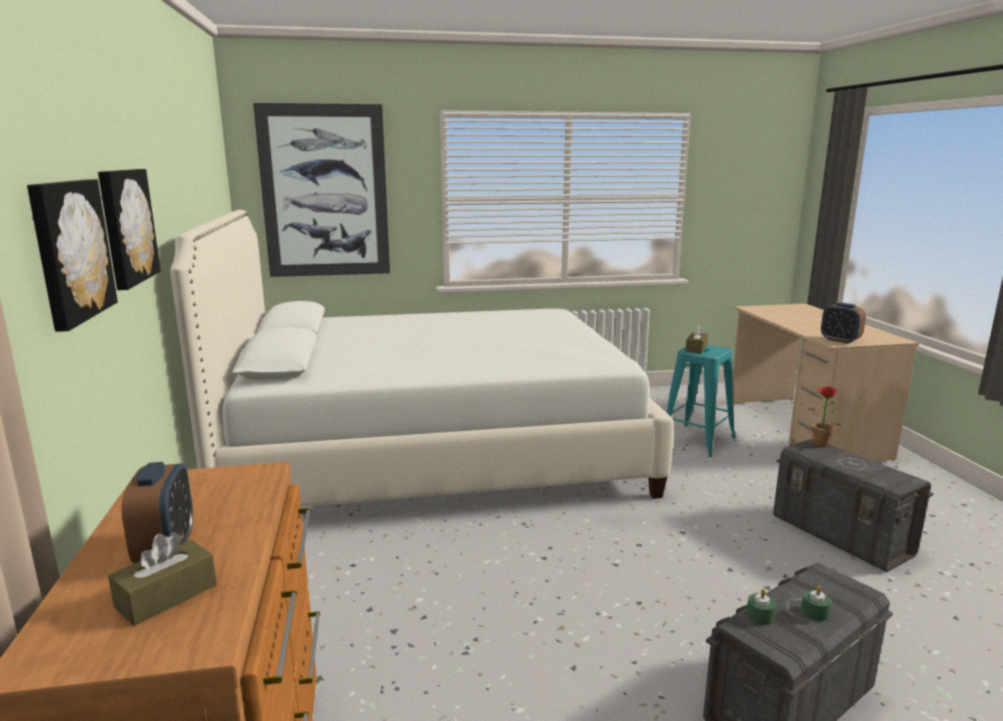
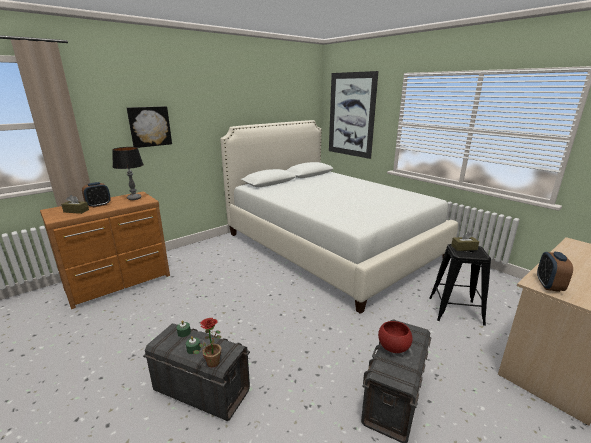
camera: 60 degrees right, 5 degrees up
(125, 226) = (194, 121): picture -> none
(197, 490) = (134, 198): none -> table lamp
(697, 440) = (455, 311): turquoise stool -> black stool
(817, 443) = (418, 332): potted plant -> potted plant (212, 360)
(844, 465) = (393, 347): none -> red bowl

